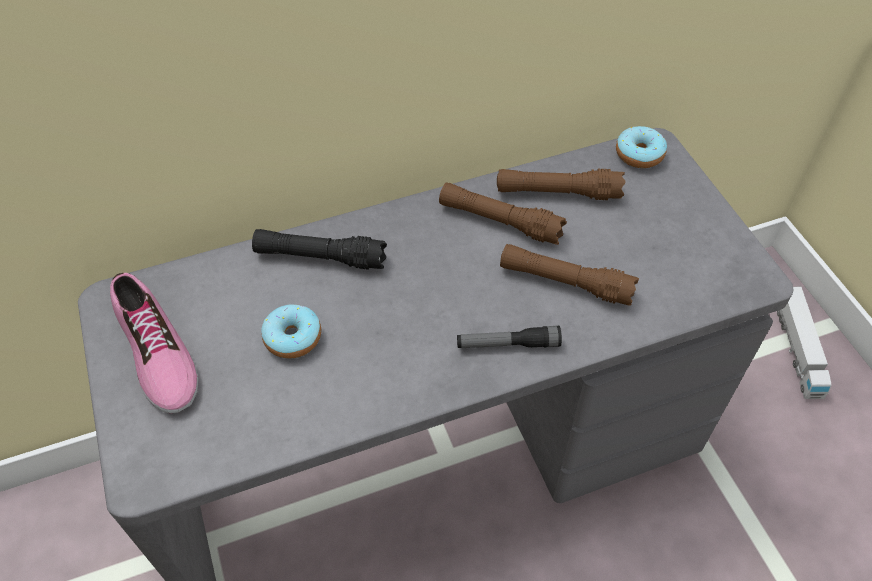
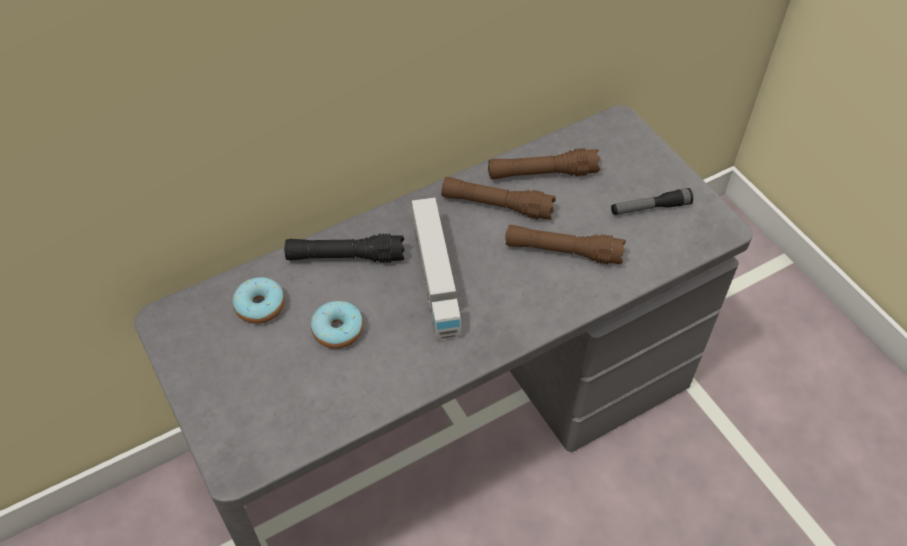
camera: 10 degrees left, 0 degrees up
(155, 353) = (218, 360): shoe -> none
(508, 344) = (524, 310): flashlight -> flashlight (650, 208)
(639, 154) = (606, 131): donut -> donut (260, 306)
(797, 349) = (759, 285): toy truck -> toy truck (435, 278)

